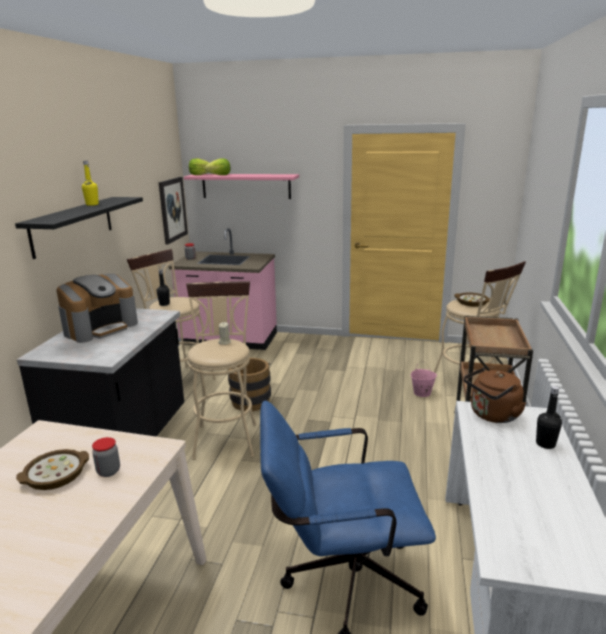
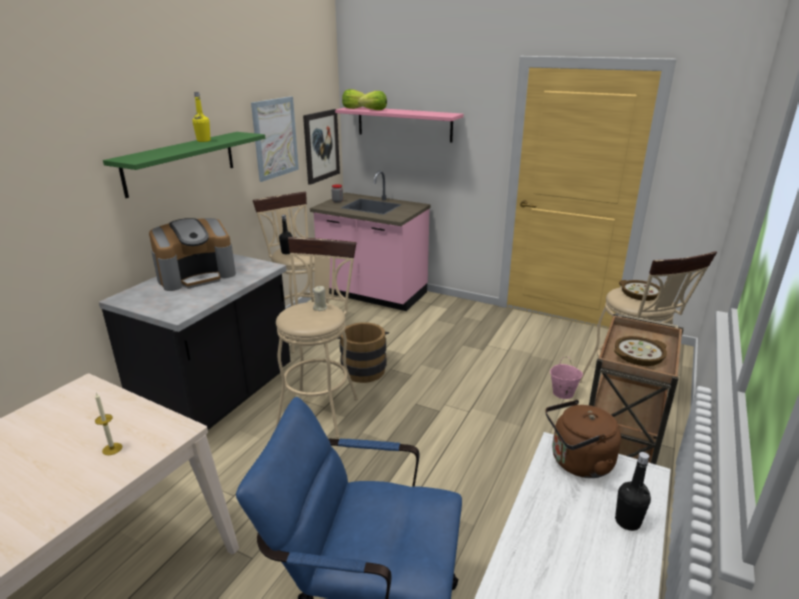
camera: 15 degrees right, 5 degrees up
(56, 475) = (63, 443): bowl -> bowl (639, 356)
(73, 225) = (181, 163): black shelf -> green shelf
(108, 471) = (112, 449): jar -> candle
(140, 202) = (275, 138): none -> picture

